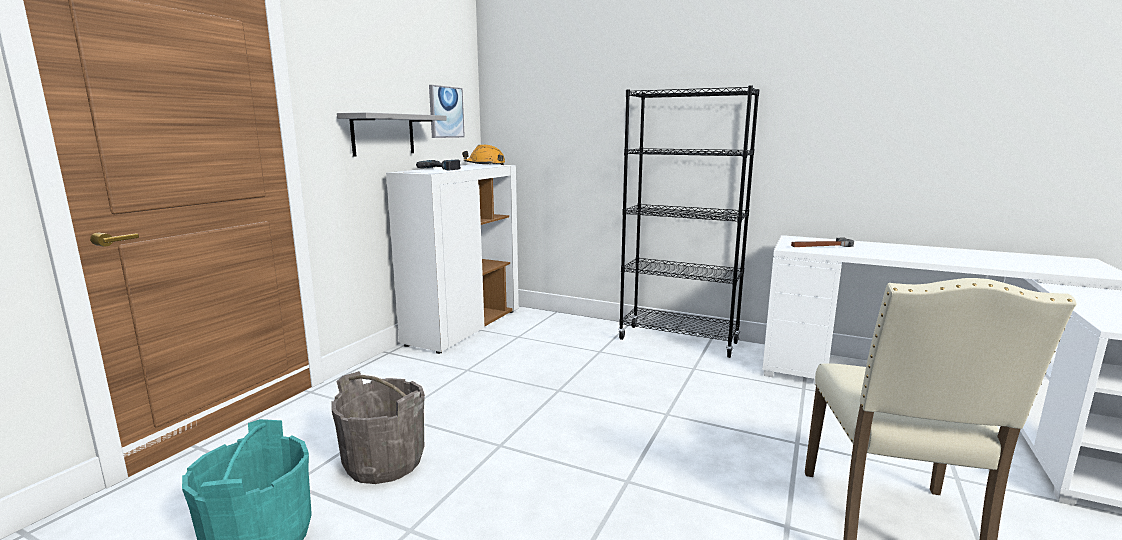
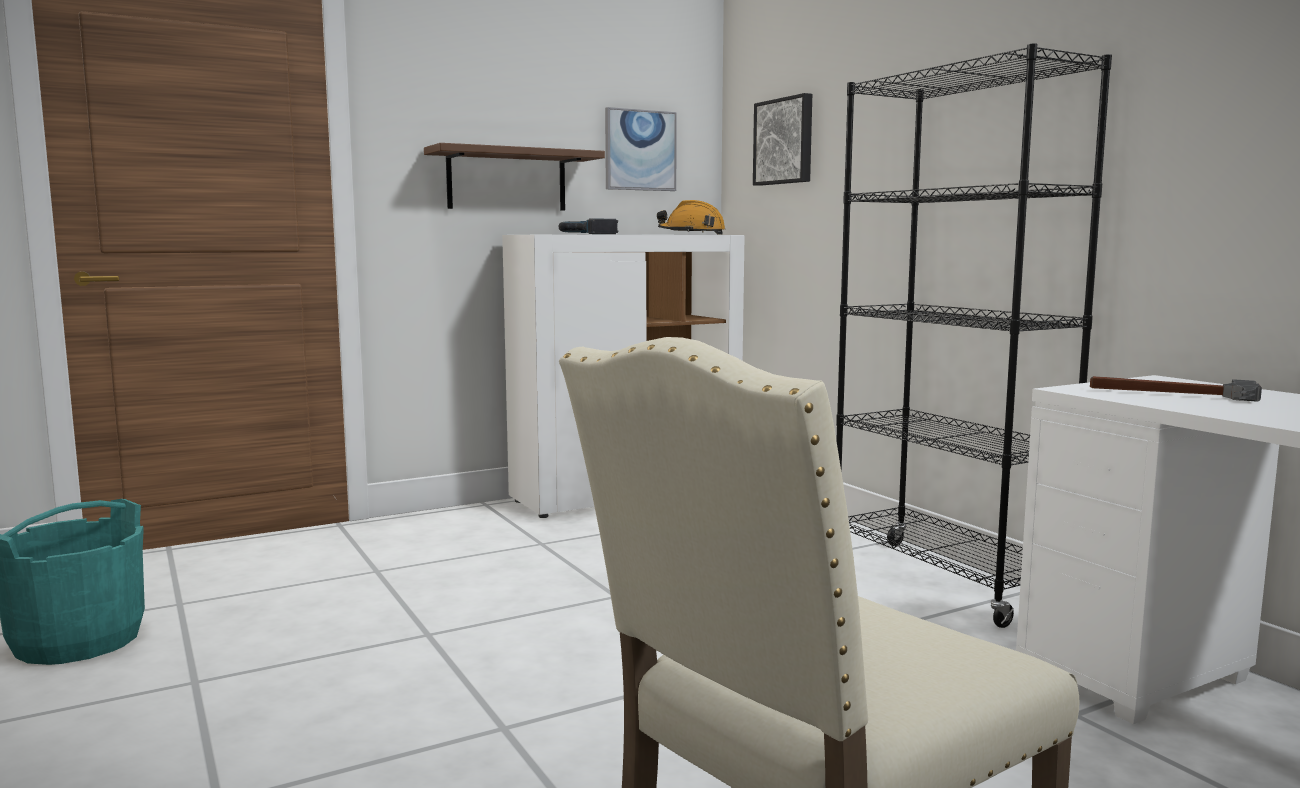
camera: 35 degrees right, 5 degrees down
(383, 134) = (507, 180): grey shelf -> brown shelf
(384, 462) = (286, 611): grey bucket -> none
(536, 110) = (785, 141): none -> picture

